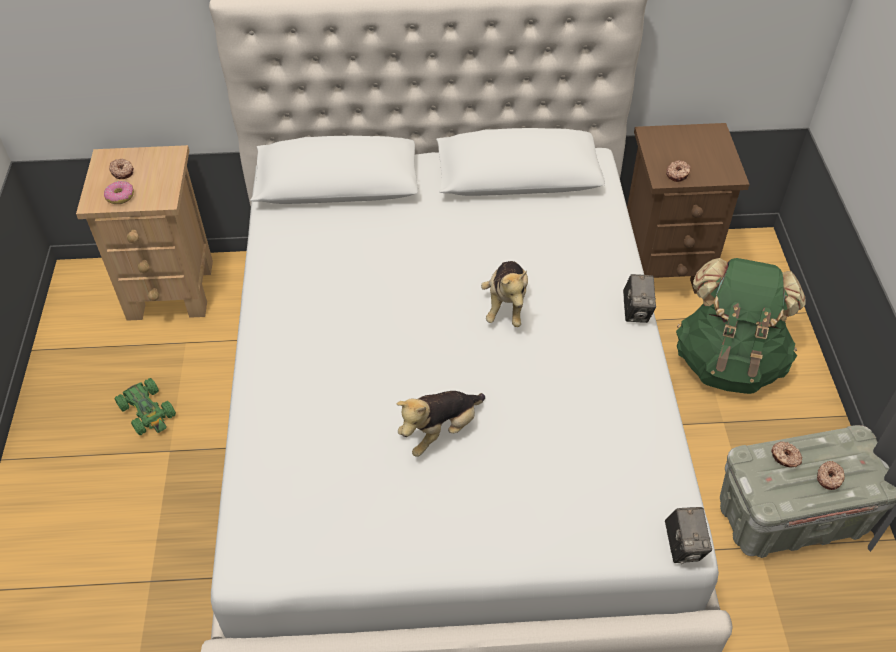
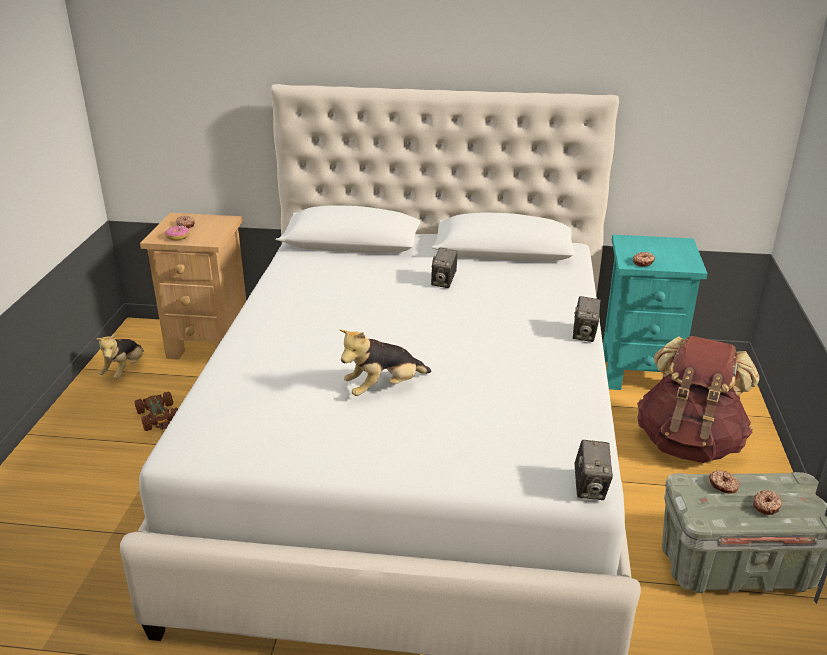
camera: 10 degrees right, 20 degrees down
(148, 411) = (159, 417): green toy car -> brown toy car
(464, 242) = (444, 282): none -> camera
(506, 305) = (468, 320): plush toy -> plush toy (125, 370)
(665, 268) = (640, 373): brown nightstand -> turquoise nightstand
(728, 362) = (688, 443): green backpack -> brown backpack

